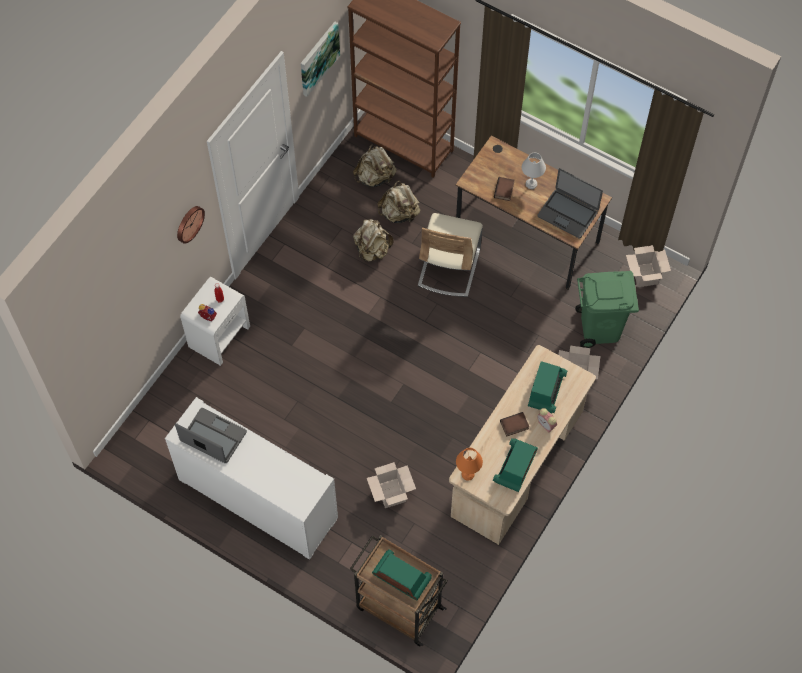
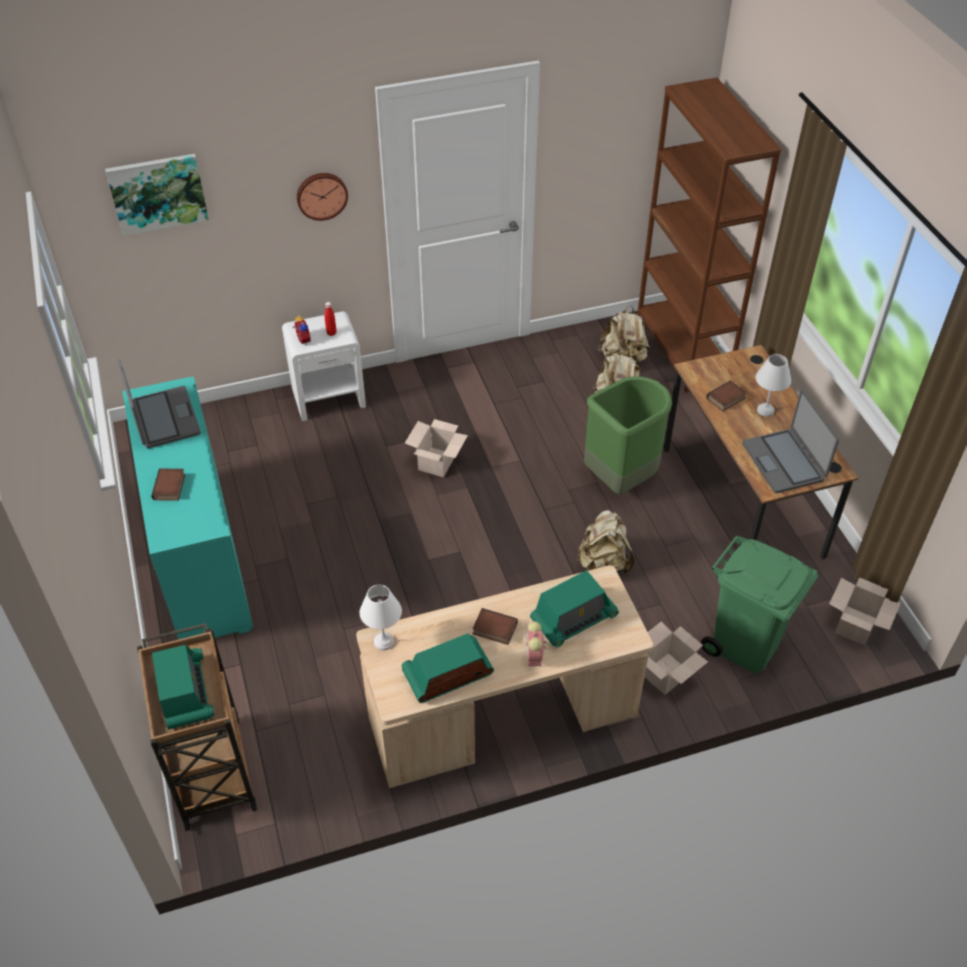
camera: 40 degrees right, 15 degrees down
(258, 499) = (200, 556): white cabinet -> turquoise cabinet
(268, 476) = (170, 487): none -> book
(318, 58) = (602, 136): picture -> picture (158, 193)
(372, 250) = (555, 416): beige backpack -> beige backpack (603, 563)
(392, 493) = (333, 647): cardboard box -> cardboard box (437, 463)
(449, 267) = (621, 478): beige chair -> green trash can
(467, 473) = (384, 641): orange table lamp -> white table lamp

